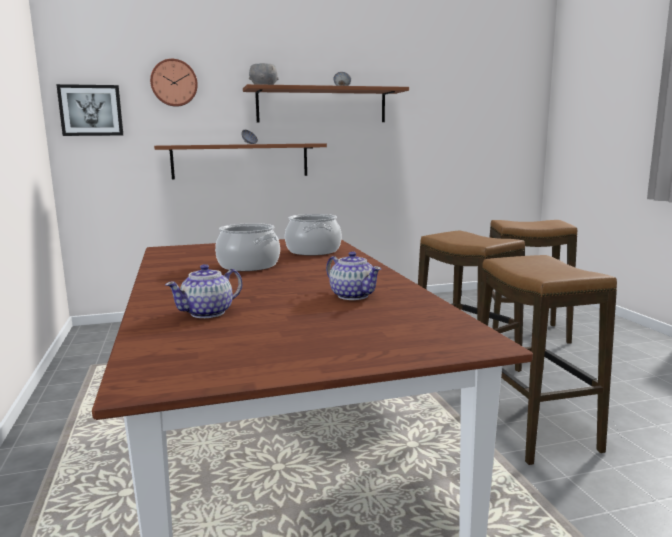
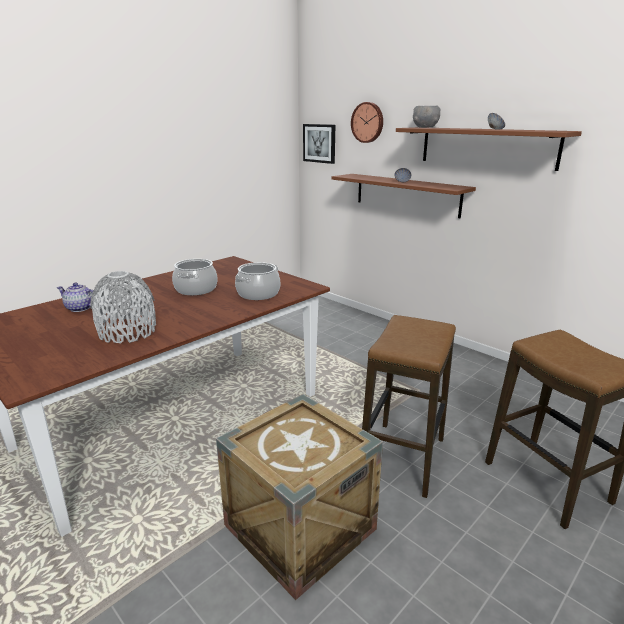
camera: 60 degrees right, 10 degrees up
(352, 295) = (127, 331): teapot -> grey vase
(532, 429) = (300, 527): stool -> crate

